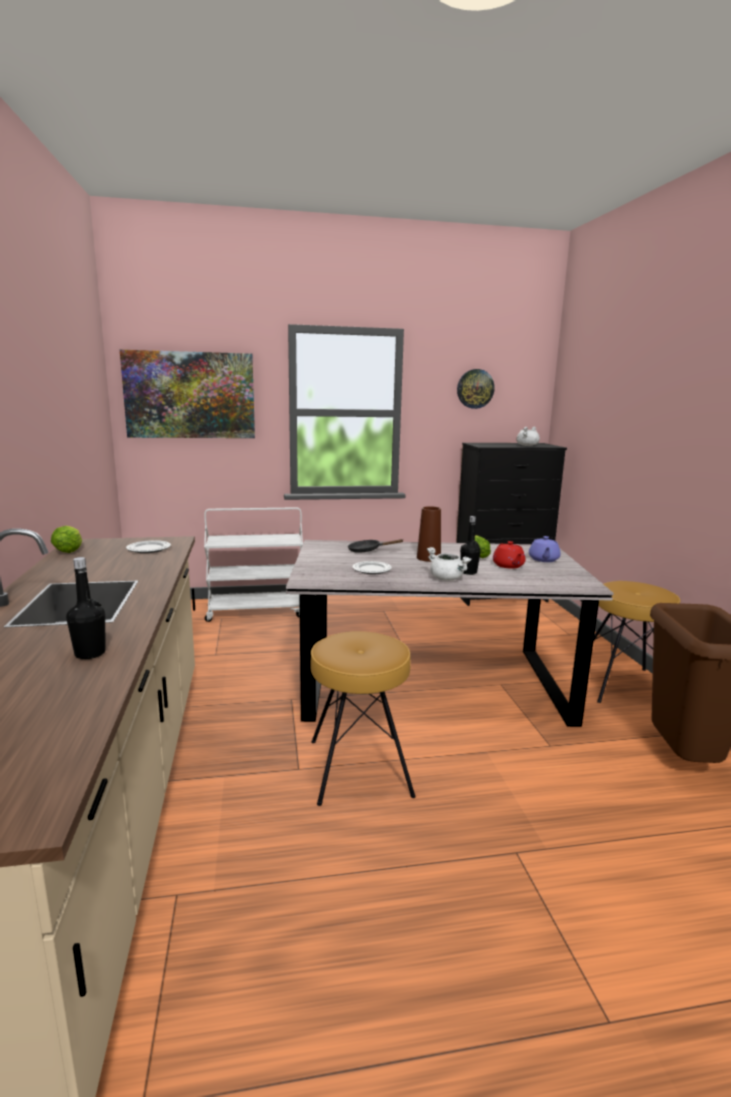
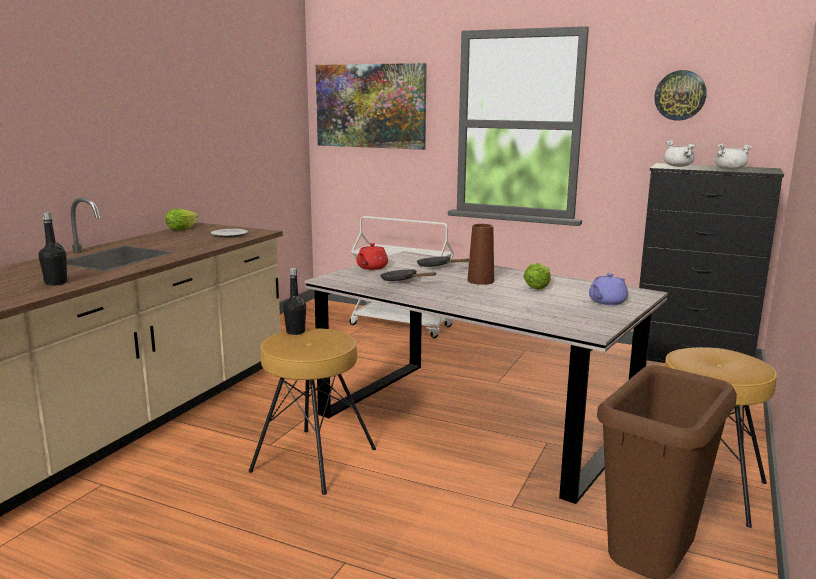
camera: 35 degrees right, 0 degrees up
(372, 569) = (402, 281): plate -> black frying pan
(447, 579) = (452, 299): white cooking pot -> white cooking pot (678, 166)
(468, 572) = (489, 298): black bottle -> black bottle (295, 332)
(508, 566) = (548, 300): red teapot -> red teapot (371, 268)

